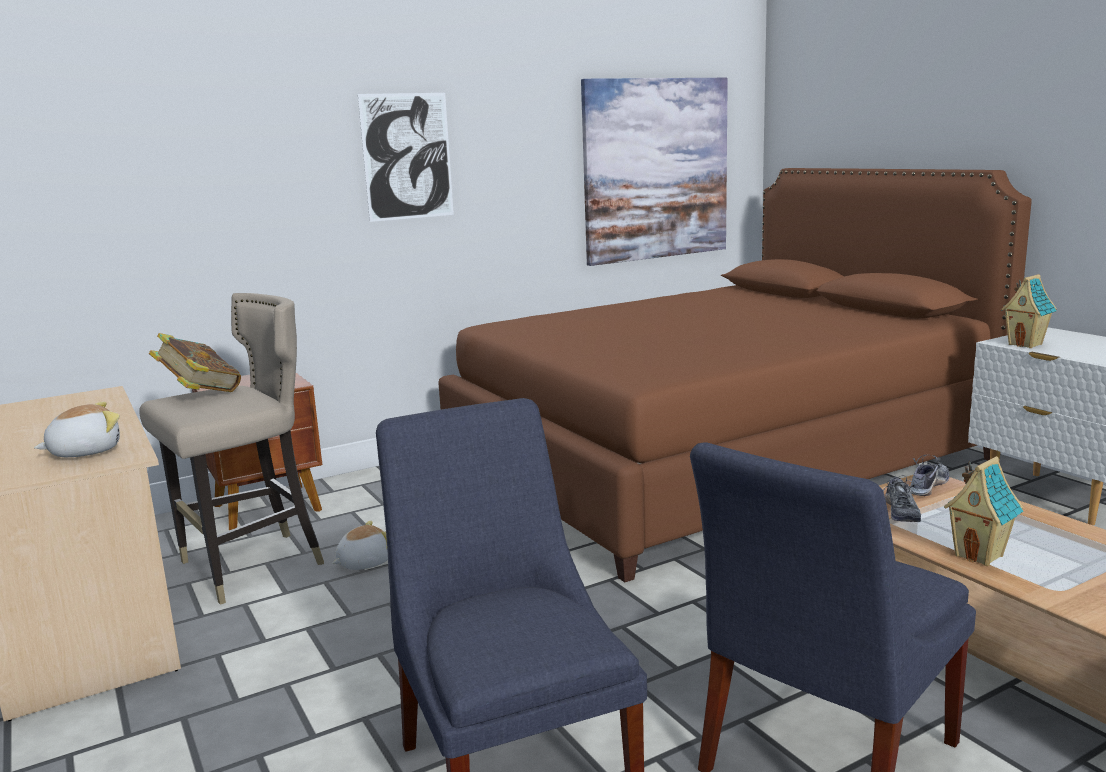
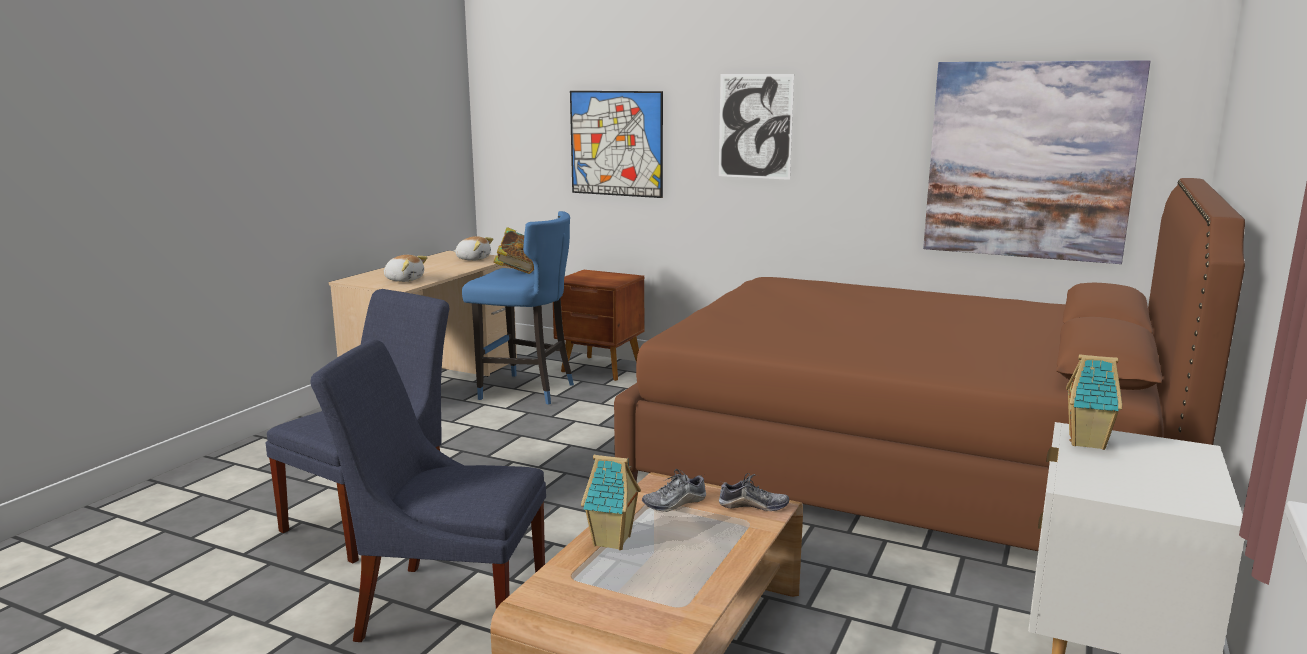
camera: 55 degrees right, 0 degrees up
(215, 195) = (616, 143): none -> picture
(250, 567) = (526, 390): beige stool -> blue stool
(363, 562) = (562, 413): plush toy -> plush toy (473, 259)

